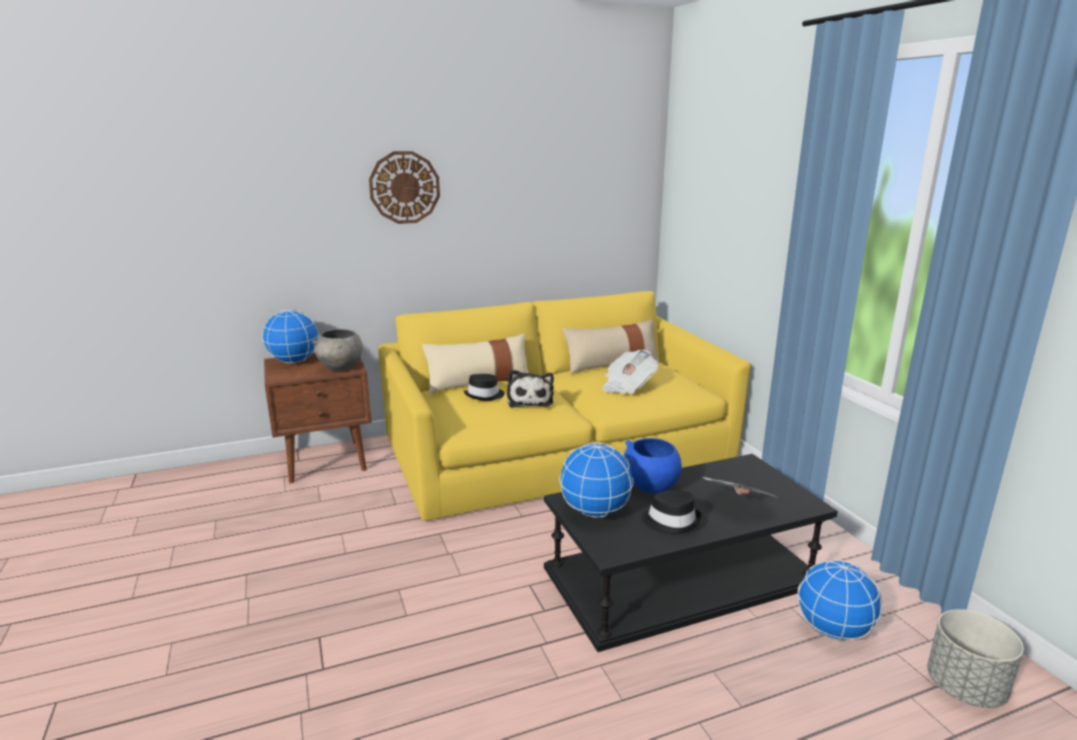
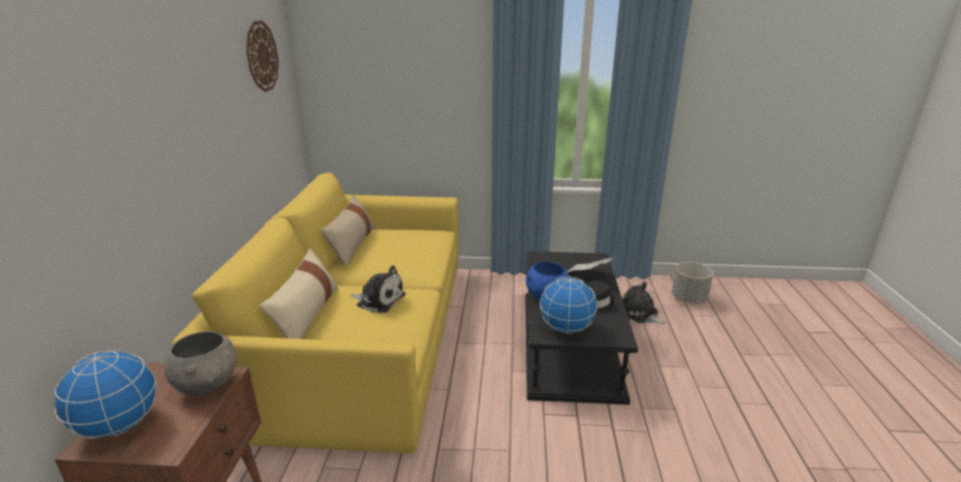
camera: 65 degrees left, 5 degrees up
(404, 187) = (138, 125): wall clock -> wall clock (261, 56)
(485, 395) = (345, 318): black hat -> none
(627, 386) = (402, 252): newspaper -> none
(832, 631) = (639, 314): globe -> plush toy

